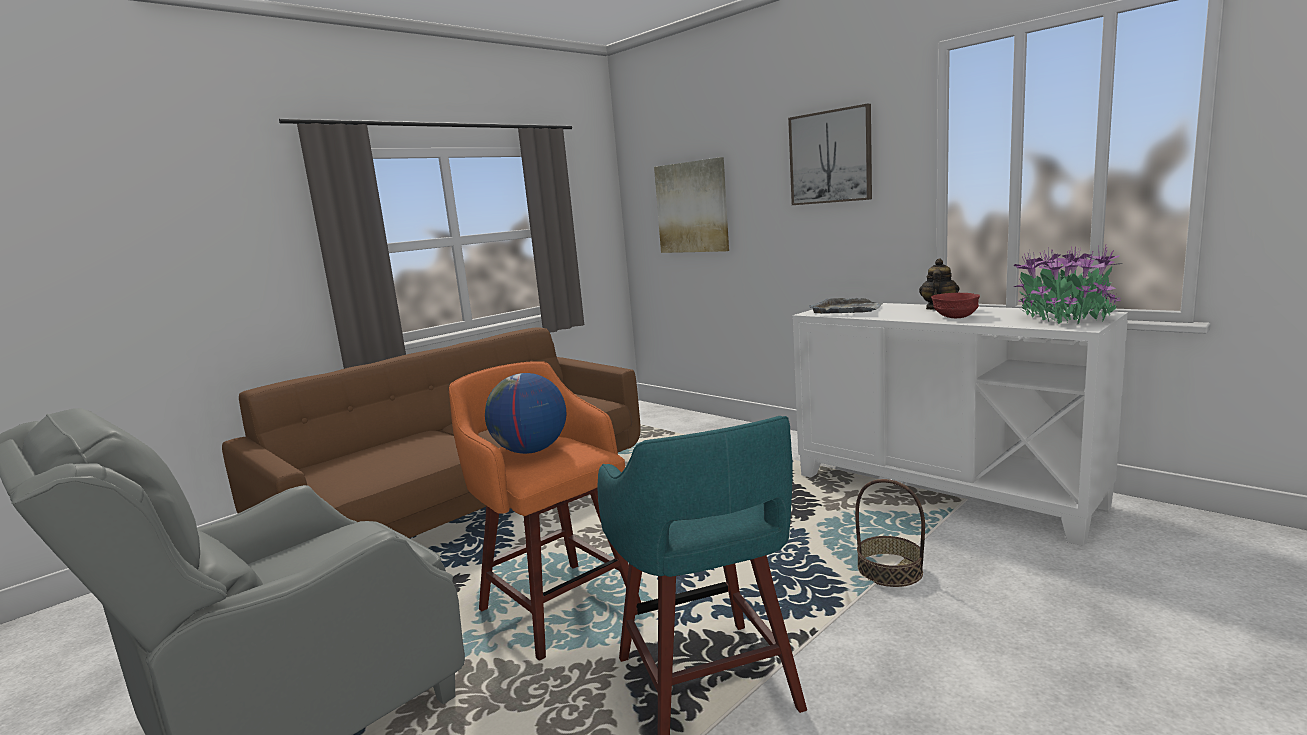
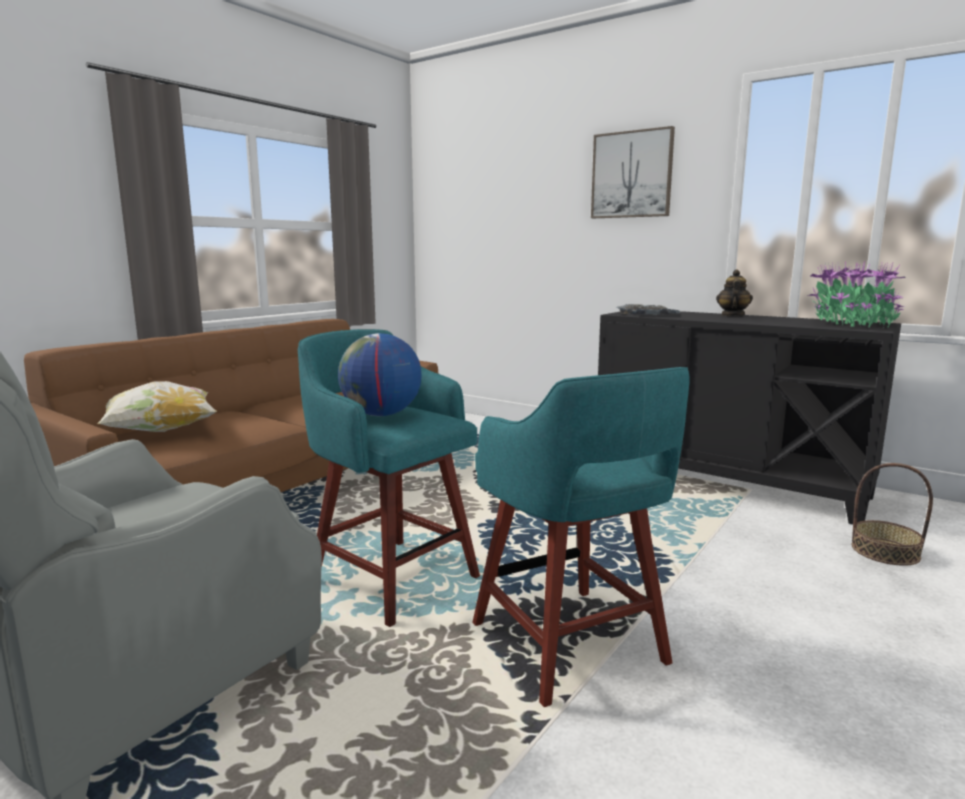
camera: 10 degrees left, 0 degrees up
(357, 459) = (161, 431): none -> pillow
(556, 606) = (391, 578): orange stool -> turquoise stool
(692, 207) = (488, 216): picture -> none
(889, 570) = (704, 545): basket -> basket (885, 551)
(943, 489) = (727, 482): white cabinet -> black cabinet
(955, 316) = (755, 320): red bowl -> none

